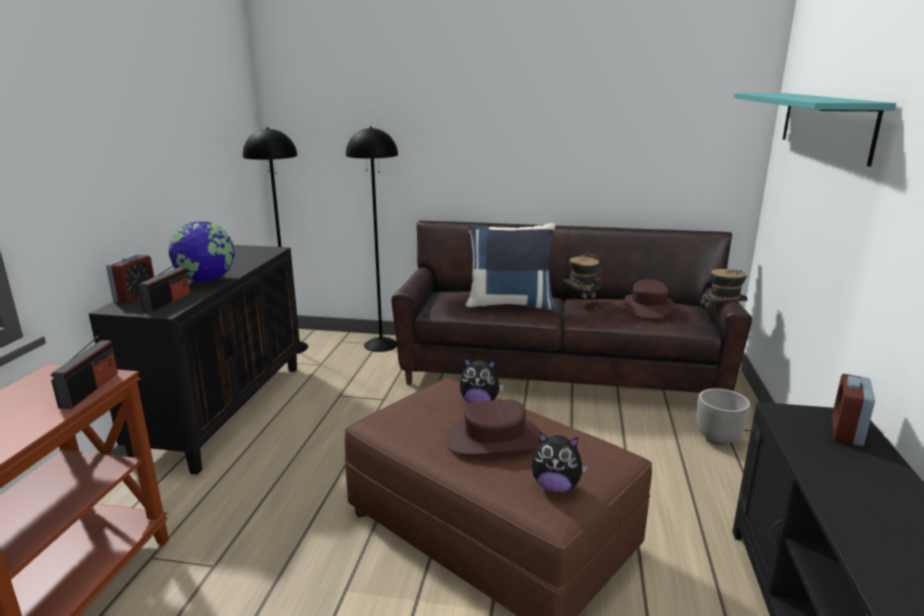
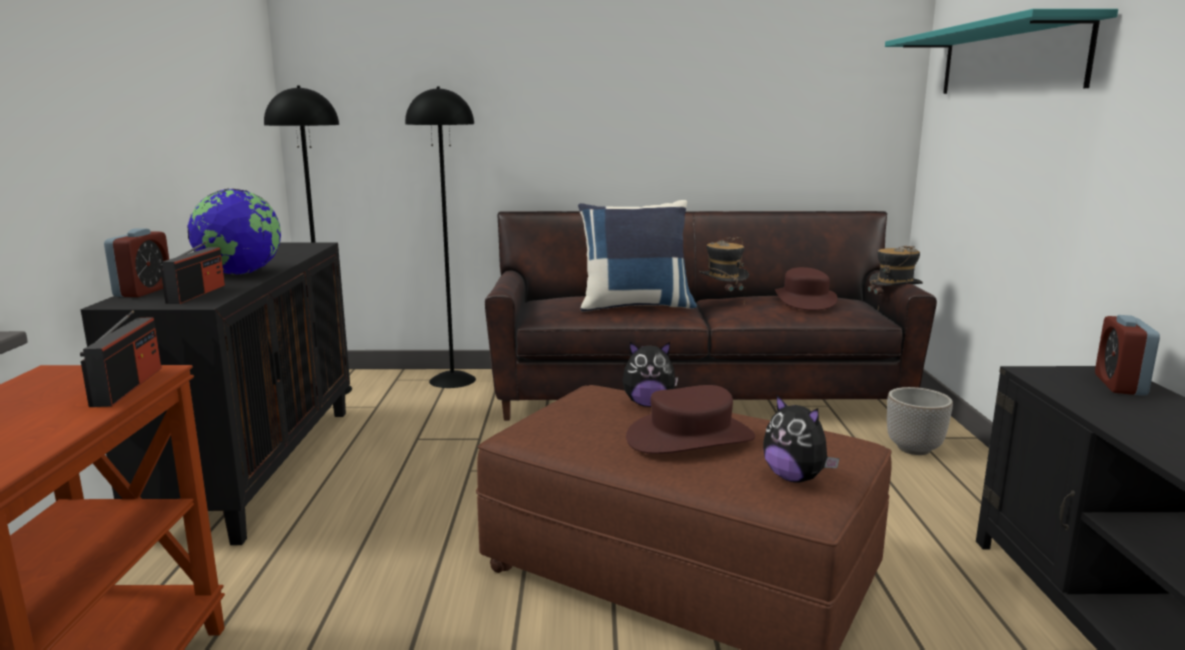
camera: 10 degrees left, 5 degrees down
(556, 486) = (795, 478): plush toy -> plush toy turned 45 degrees clockwise

